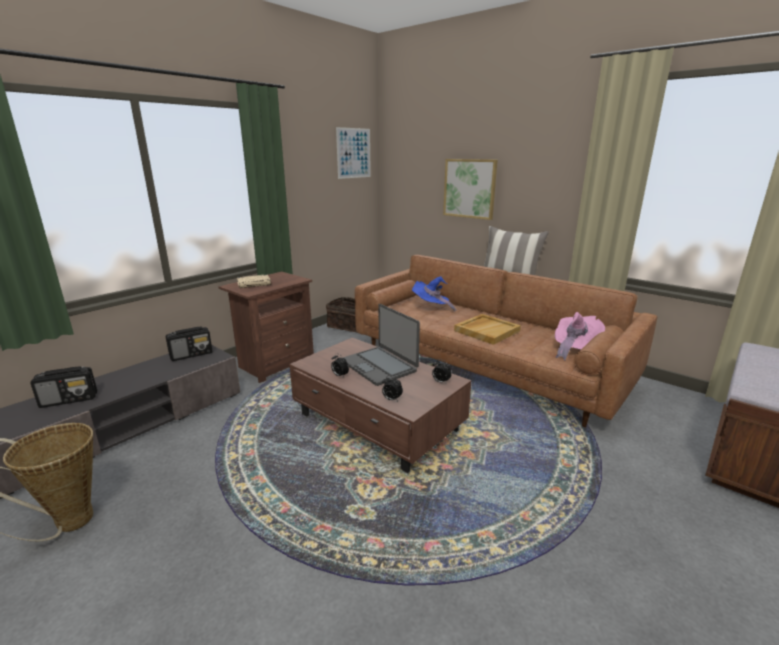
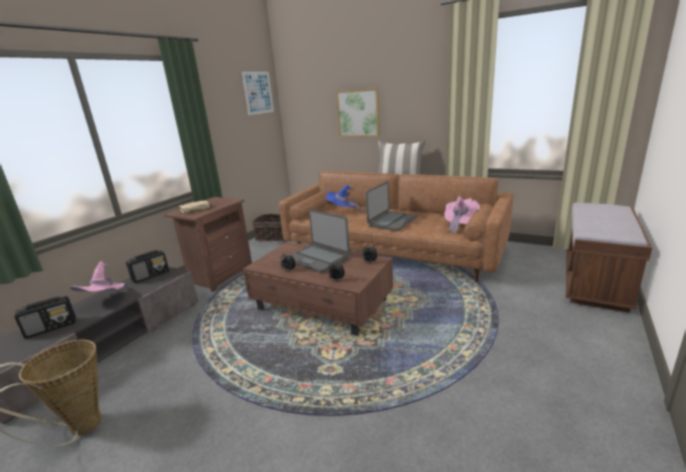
camera: 10 degrees left, 0 degrees up
(135, 378) = (106, 301): none -> pink hat
(487, 331) = (392, 221): beige tray -> laptop

